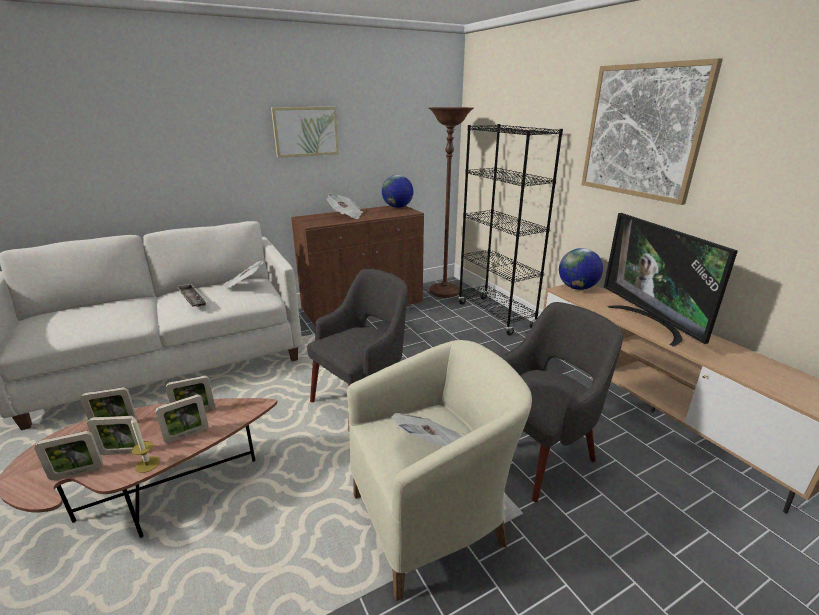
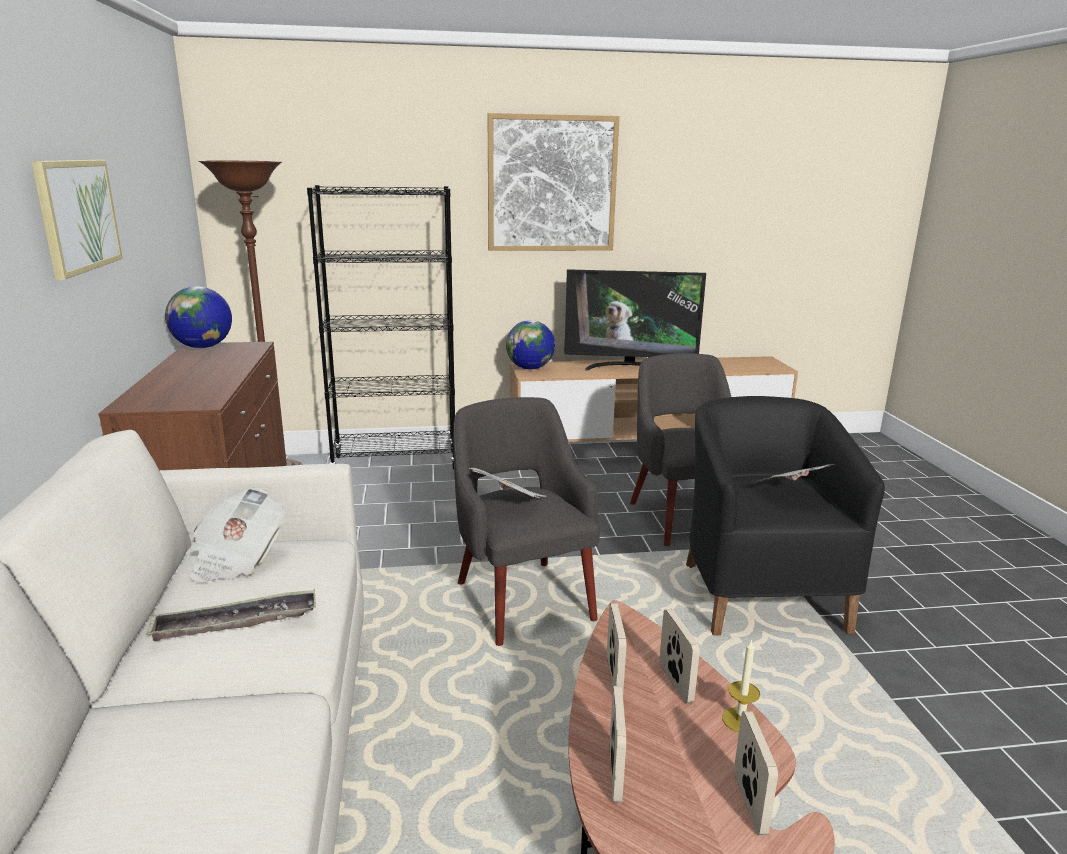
camera: 70 degrees left, 5 degrees down
(122, 452) = (704, 752): picture frame -> none
(345, 216) = (189, 378): newspaper -> newspaper (509, 502)
(432, 520) = (759, 593): beige armchair -> black armchair

